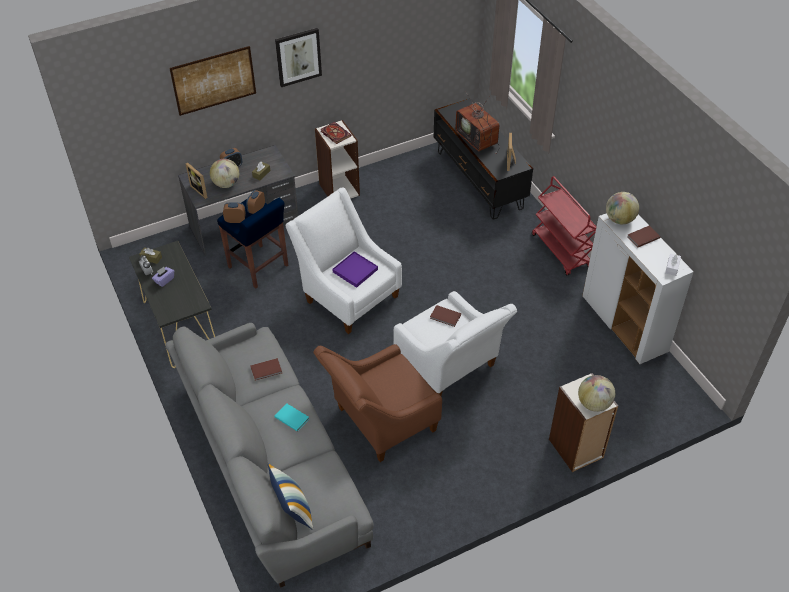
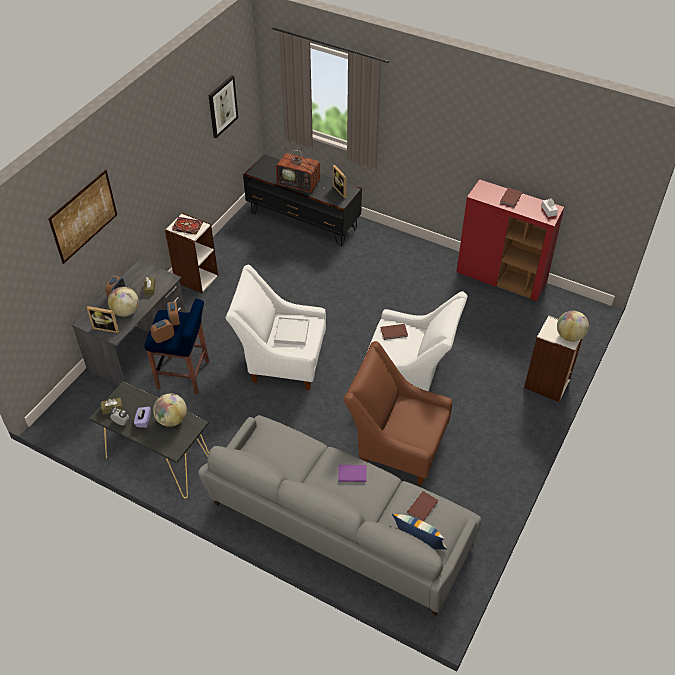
camera: 35 degrees left, 0 degrees up
(267, 370) = (295, 448): brown book -> brown book (423, 507)
(292, 417) = (351, 473): turquoise book -> purple book
(298, 57) = (142, 165): picture -> picture (222, 106)
(355, 270) = (291, 332): purple tray -> white tray
(380, 423) = (396, 445): brown armchair -> brown armchair turned 90 degrees clockwise
(561, 251) = (412, 246): red cart -> none
(619, 219) = (483, 193): globe -> globe (172, 419)
(624, 325) = (501, 278): white cabinet -> red cabinet

